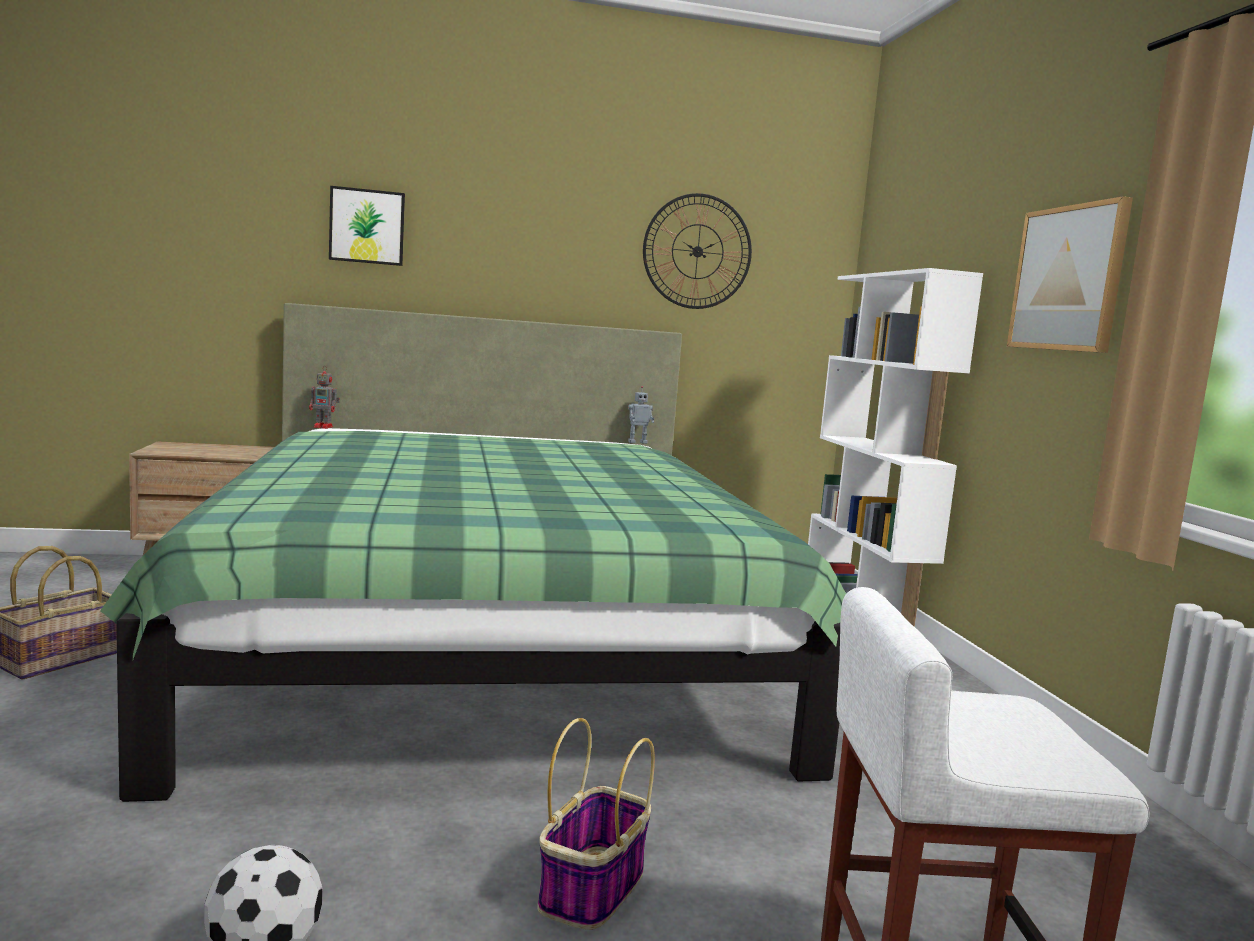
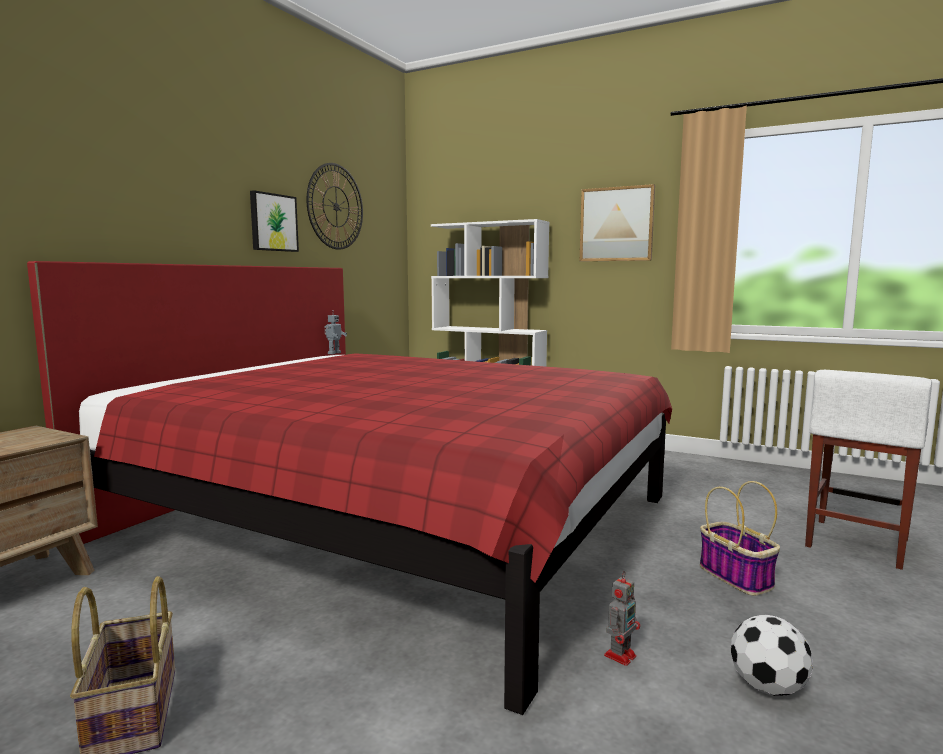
camera: 50 degrees left, 0 degrees up
(324, 427) = (110, 390): toy robot -> toy robot (621, 655)
(367, 226) = (97, 177): picture -> picture (273, 222)
(485, 644) = (393, 520): green bed -> red bed

